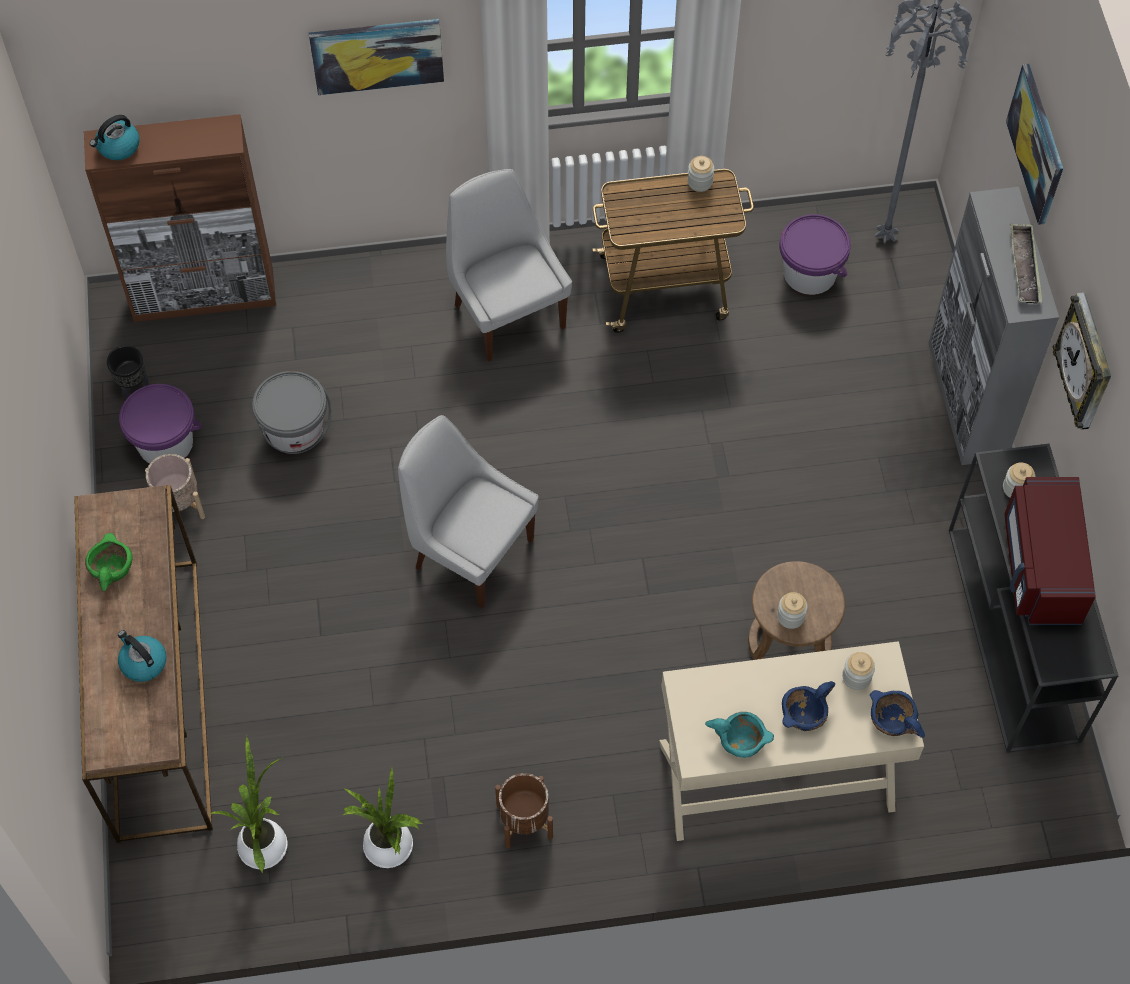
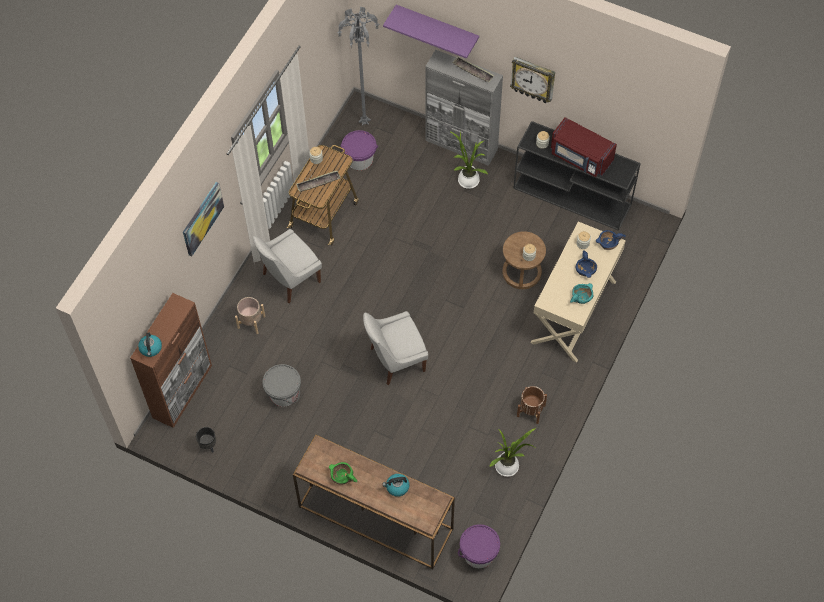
camera: 55 degrees left, 0 degrees up
(165, 442) = (249, 448): purple bucket -> purple bucket (478, 553)
(179, 505) = (286, 459): beige planter -> beige planter (251, 322)
(264, 842) = (473, 512): potted plant -> potted plant (467, 179)
(507, 313) = (289, 279): white chair -> white chair turned 45 degrees counterclockwise
(656, 211) = (318, 183): none -> tray
(1037, 144) = (437, 27): picture -> purple shelf

